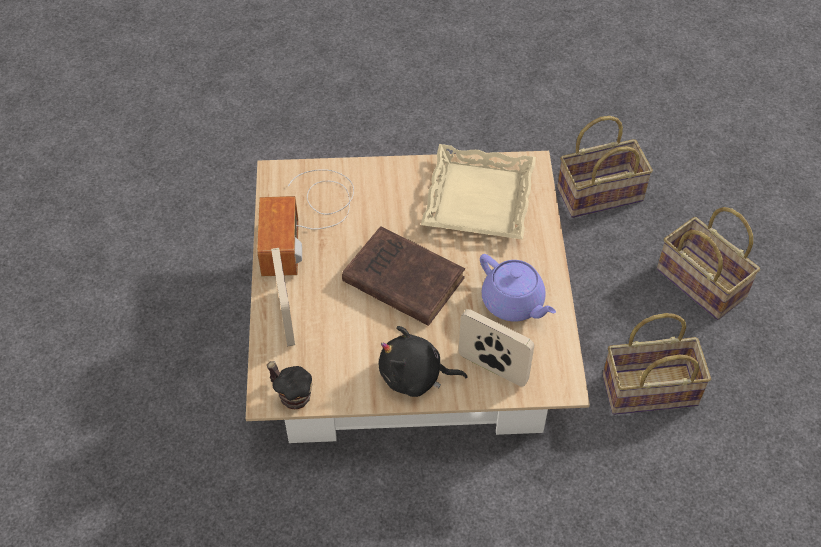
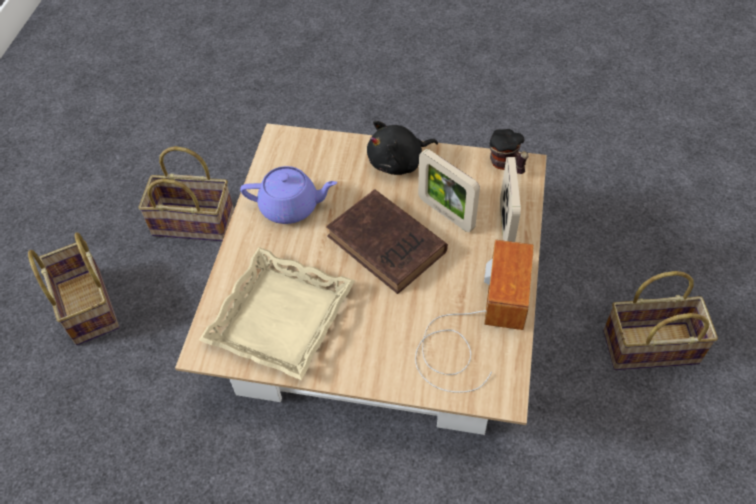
camera: 165 degrees left, 0 degrees up
(415, 376) = (398, 162): black plush toy -> black plush toy turned 135 degrees clockwise
(492, 368) = (331, 158): picture frame -> picture frame (446, 213)
(513, 302) = (291, 207): purple teapot -> purple teapot turned 120 degrees clockwise
(601, 193) = (119, 431): basket -> basket (648, 349)

